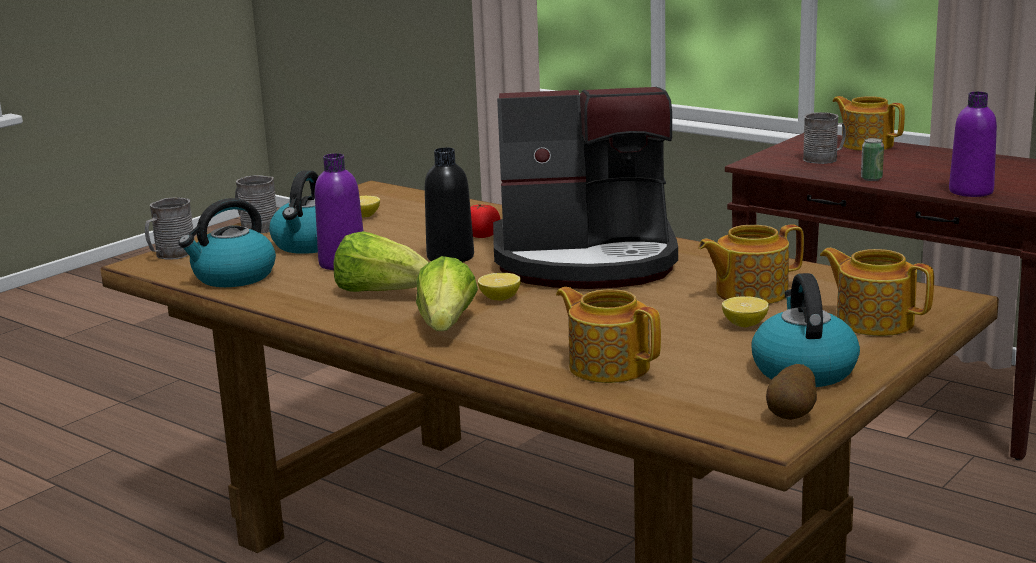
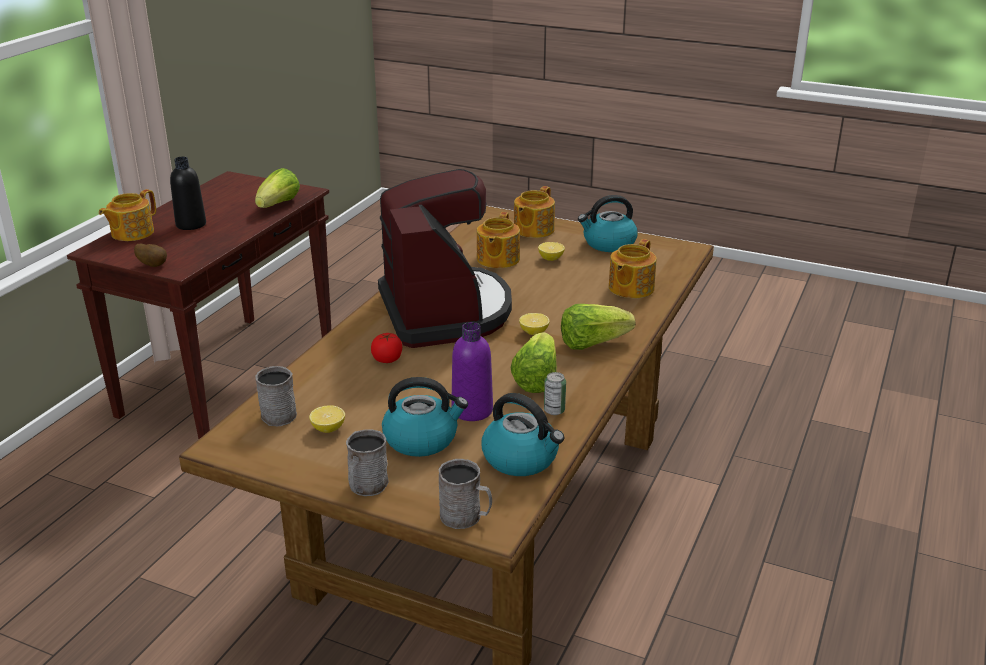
camera: 105 degrees left, 10 degrees up
(450, 257) = (446, 364): black bottle -> black bottle (191, 224)
(749, 293) = (497, 259): teapot -> teapot turned 45 degrees clockwise
(792, 416) = (664, 244): potato -> potato (153, 265)
(824, 159) = (173, 246): grey mug -> grey mug (276, 413)
(871, 179) = (238, 231): can -> can (554, 410)
(971, 191) = (278, 205): purple bottle -> lettuce

